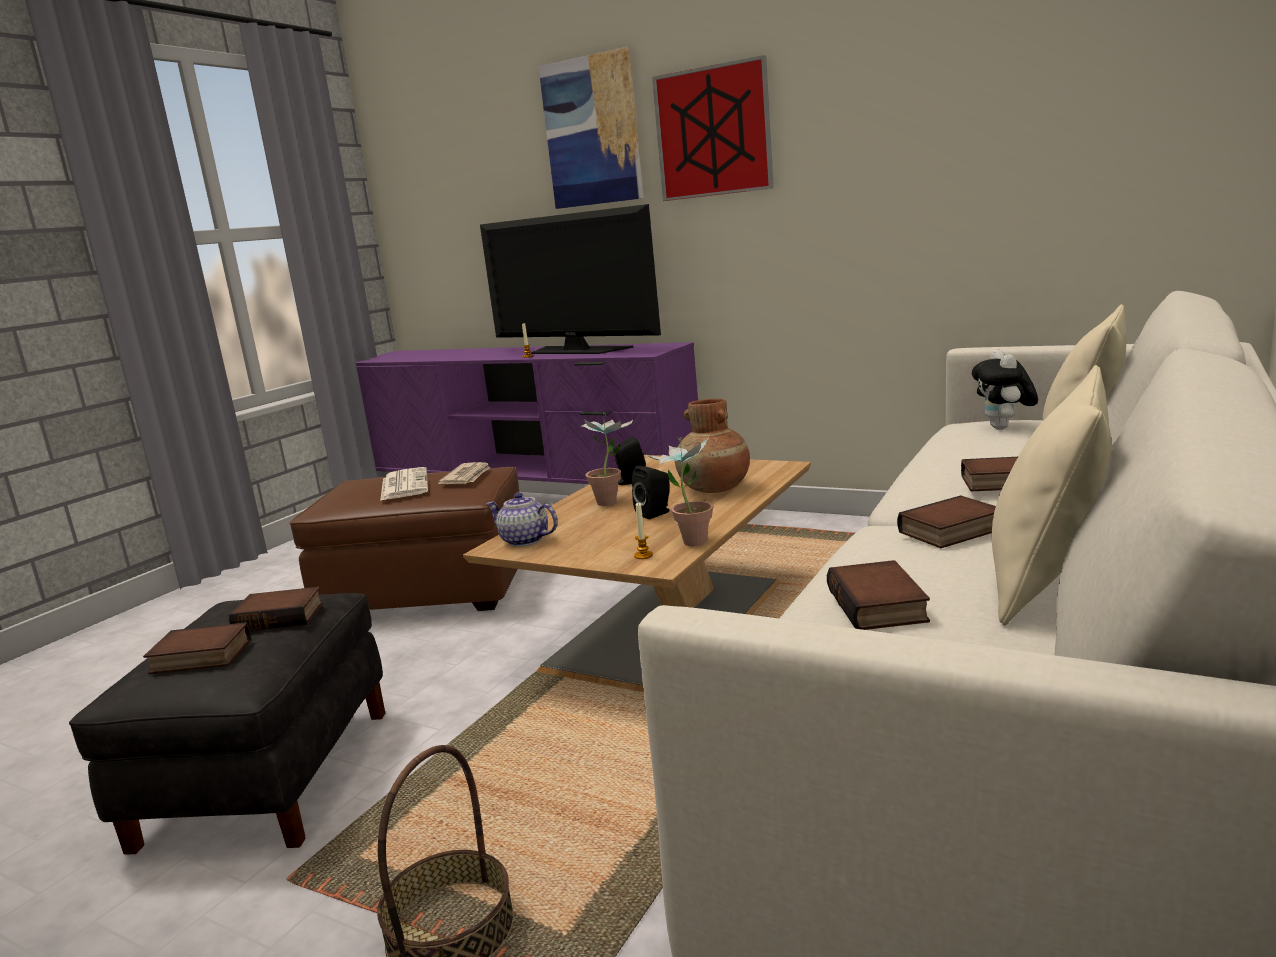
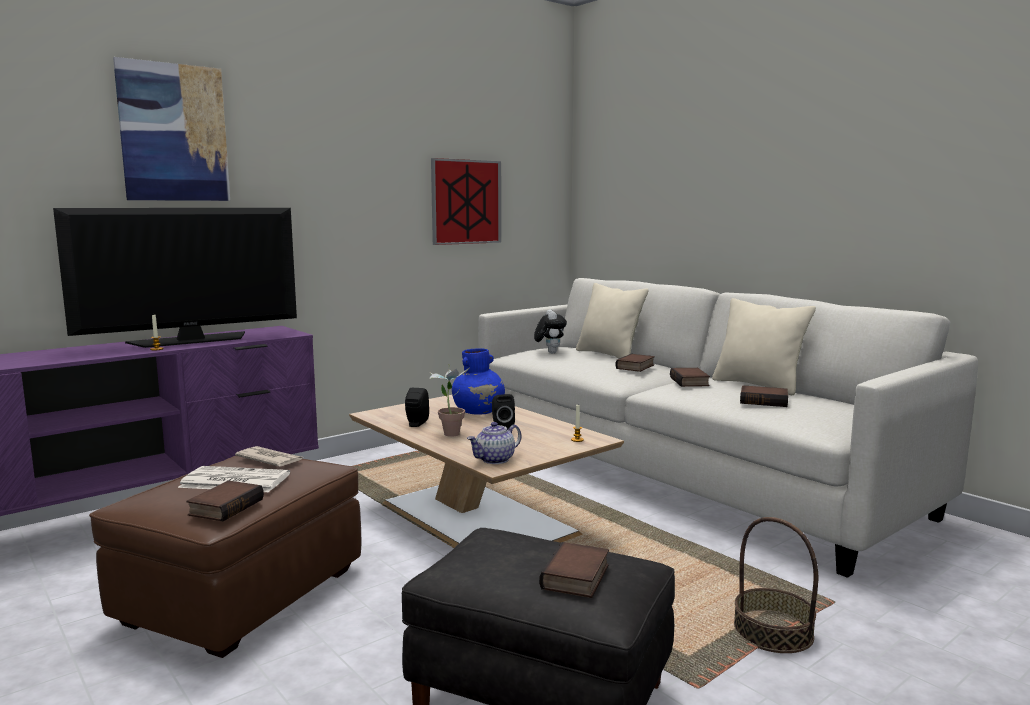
camera: 70 degrees left, 5 degrees down
(281, 616) = (519, 547): book -> book (225, 506)
(689, 540) = (566, 429): potted plant -> none
(713, 132) = (295, 156): picture -> picture (466, 202)
(714, 489) = (479, 412): brown vase -> blue vase
(1004, 428) = (549, 352): plush toy -> plush toy turned 120 degrees counterclockwise

